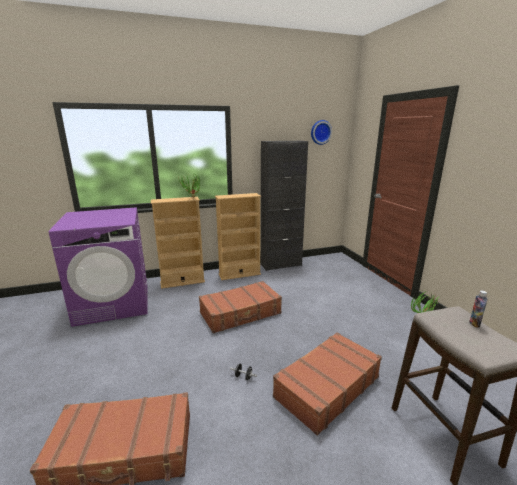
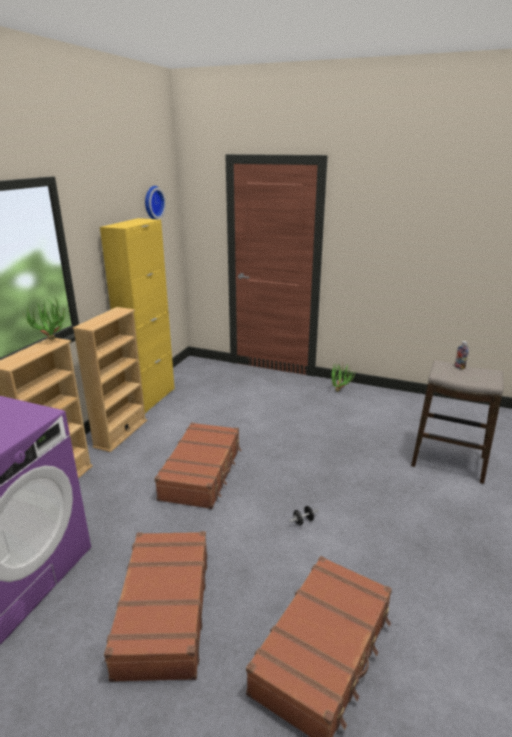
camera: 50 degrees left, 5 degrees up
(281, 265) = (150, 398): black cabinet -> yellow cabinet
(326, 387) = (362, 481): brown suitcase -> brown suitcase (163, 611)

